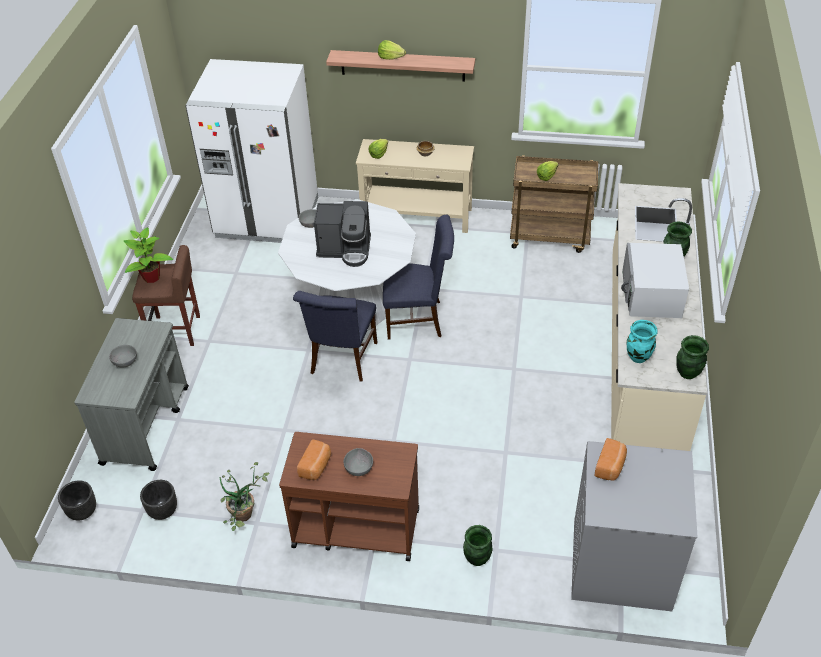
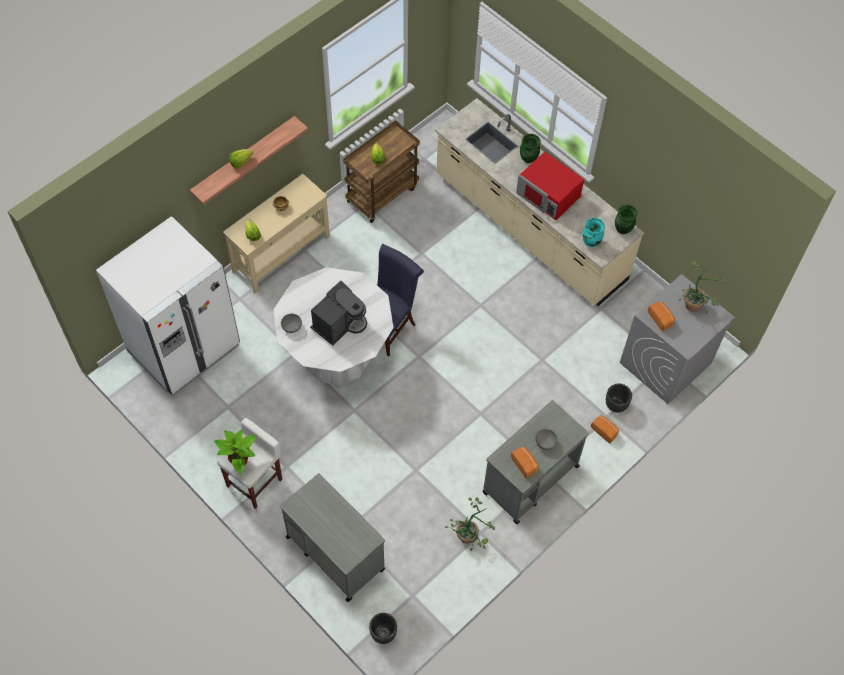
camera: 55 degrees left, 15 degrees up
(124, 362) = (333, 523): grey bowl -> none
(163, 512) = (425, 583): black planter -> black planter (616, 405)
(176, 331) = (255, 482): brown stool -> white stool
(342, 361) = (384, 396): blue chair -> none
(355, 527) = (530, 479): brown cart -> grey cart
(477, 559) = (605, 431): green vase -> bread
(651, 294) = (548, 195): white microwave -> red microwave
(668, 487) = (695, 303): none -> potted plant

